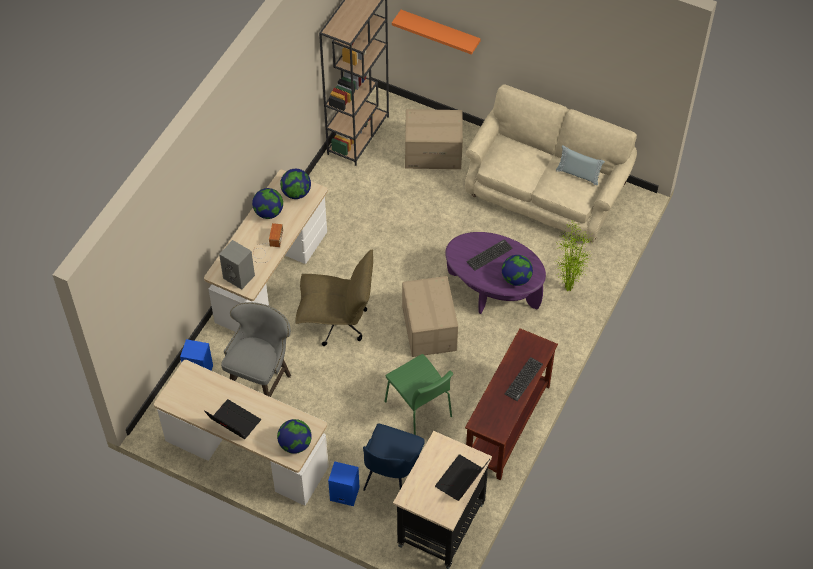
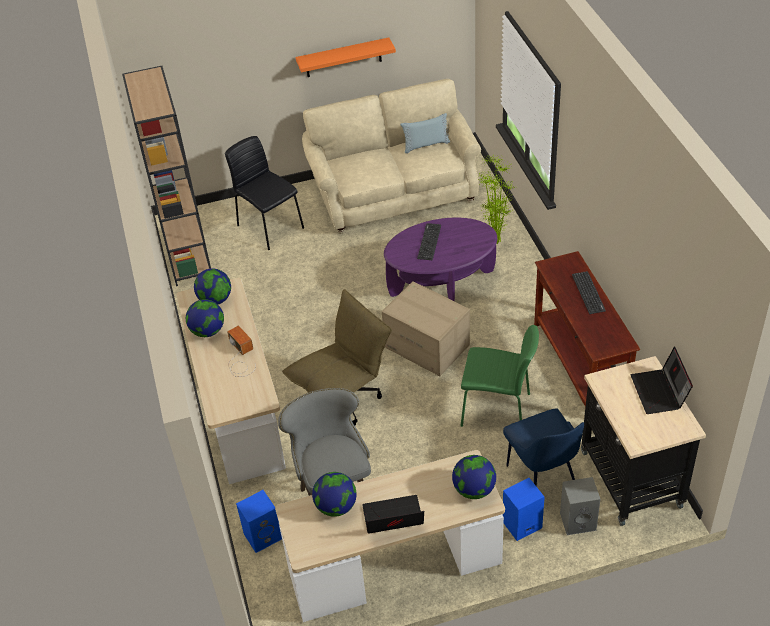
camera: 40 degrees left, 10 degrees down
(240, 277) = (244, 398): grey speaker -> grey speaker (578, 521)
(433, 152) = (268, 226): cardboard box -> black chair
(440, 31) = (216, 95): orange shelf -> orange shelf (343, 58)
(516, 279) = (472, 243): globe -> globe (336, 506)

